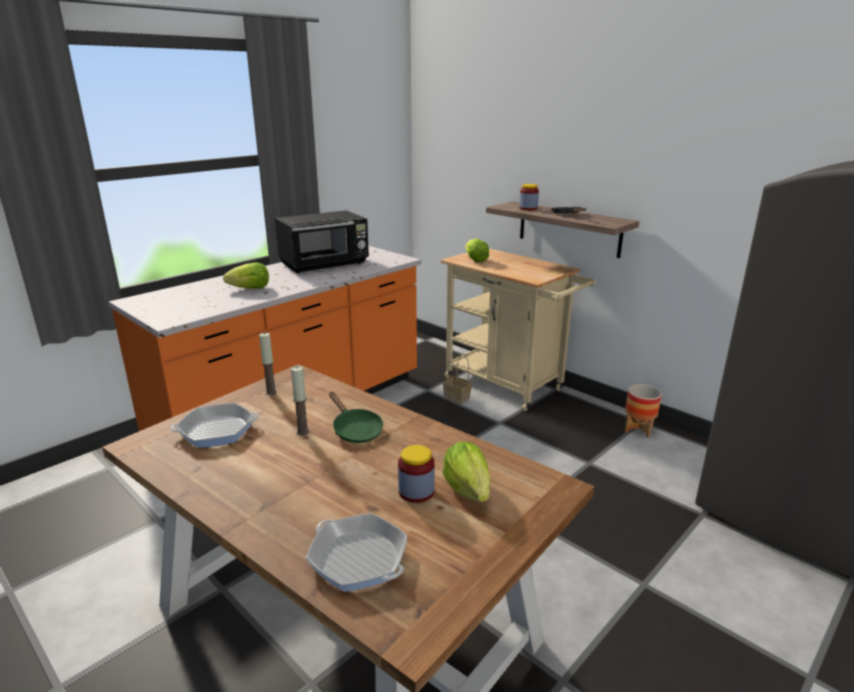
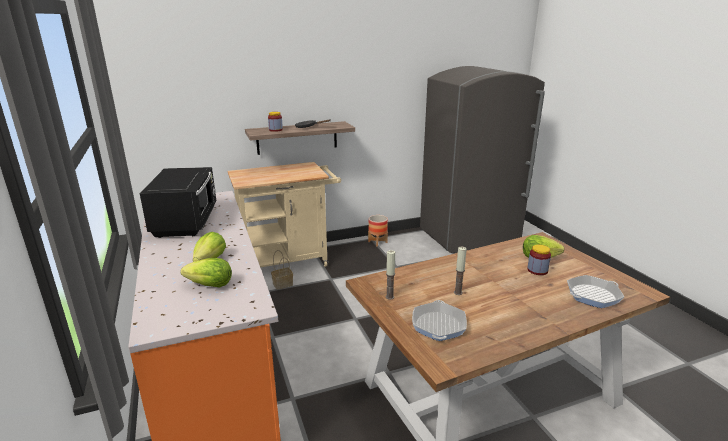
camera: 65 degrees left, 0 degrees up
(355, 430) = (464, 275): green frying pan -> none
(475, 260) = (254, 179): lettuce -> lettuce (210, 285)

